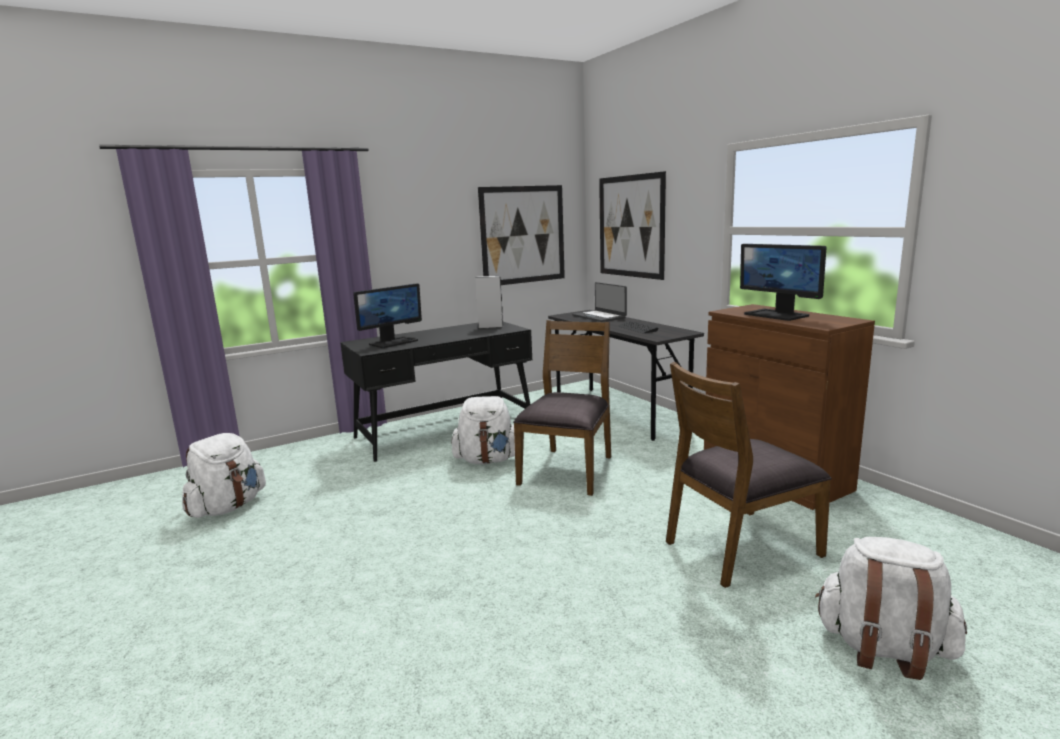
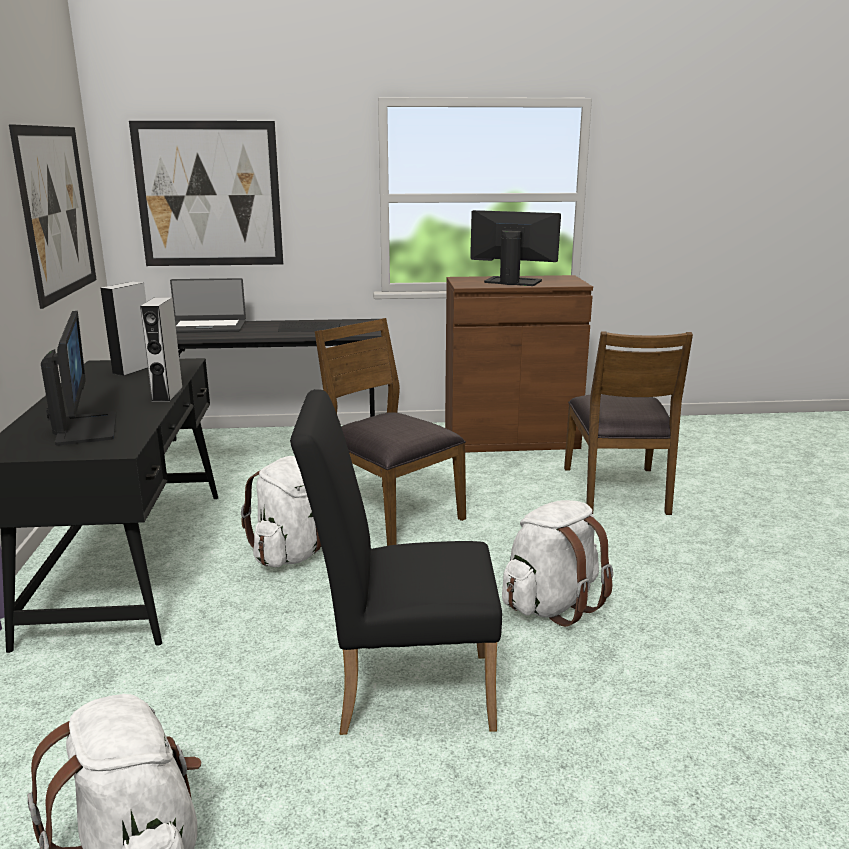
camera: 65 degrees left, 5 degrees up
(361, 530) = (401, 689): none -> black chair
(456, 339) = (167, 394): none -> grey speaker
(777, 315) = (512, 282): monitor -> monitor turned 150 degrees counterclockwise
(884, 649) = (763, 494): white backpack -> white backpack (552, 604)

